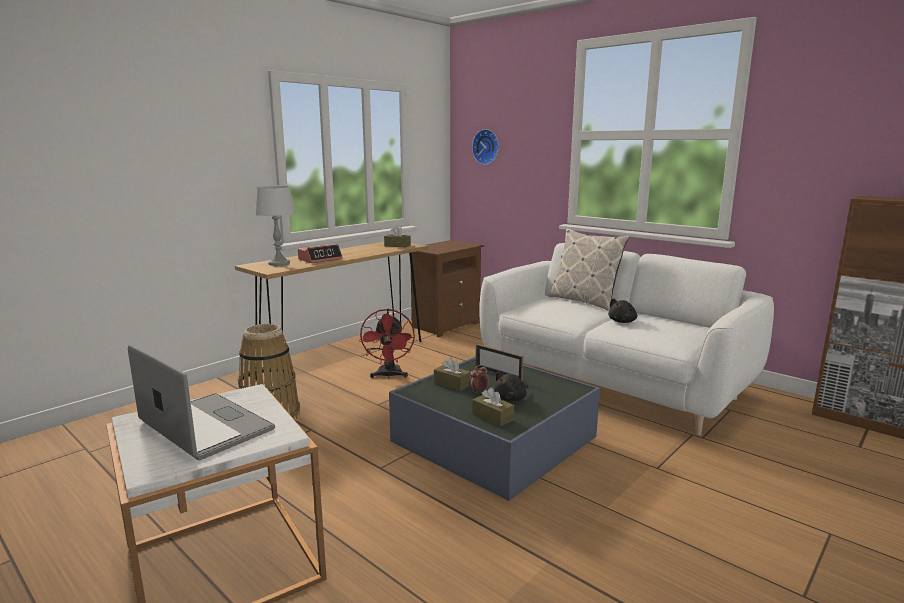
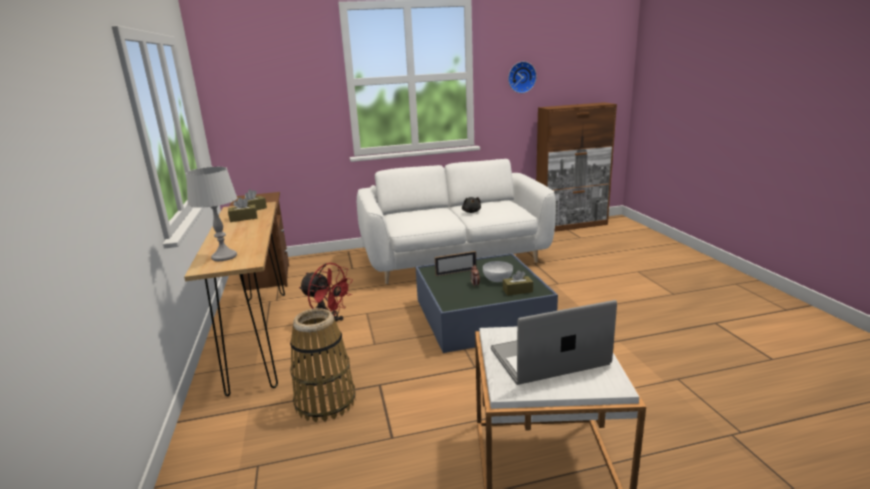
camera: 55 degrees left, 5 degrees up
(320, 259) = (244, 240): alarm clock -> none
(452, 384) = (453, 290): brown tissue box -> brown tissue box (243, 218)
(487, 147) = (252, 98): wall clock -> wall clock (521, 77)
(511, 398) = (498, 279): black plush toy -> white bowl
(584, 301) = (418, 209): pillow -> none

